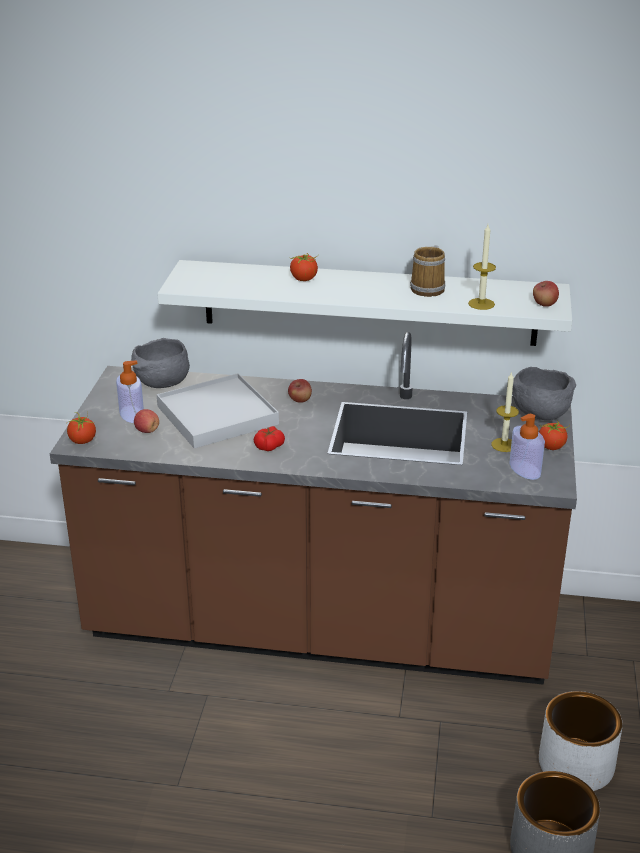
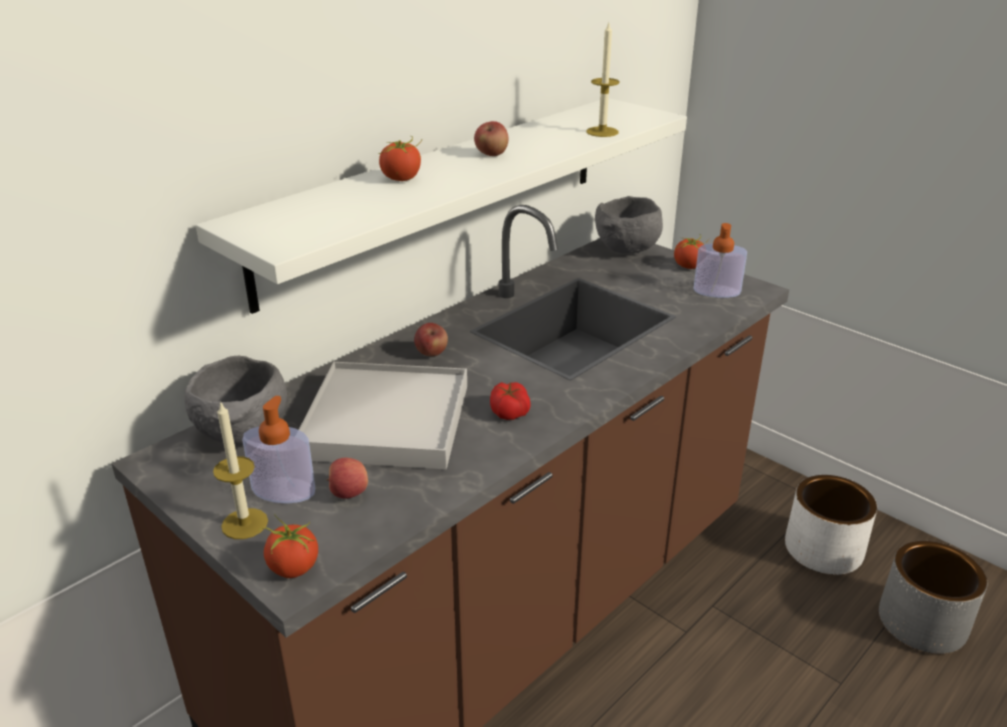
camera: 55 degrees left, 0 degrees up
(429, 288) = (530, 139): mug -> none
(504, 445) = (662, 284): candle -> candle (244, 523)
(544, 304) = (639, 114): apple -> apple (491, 154)

